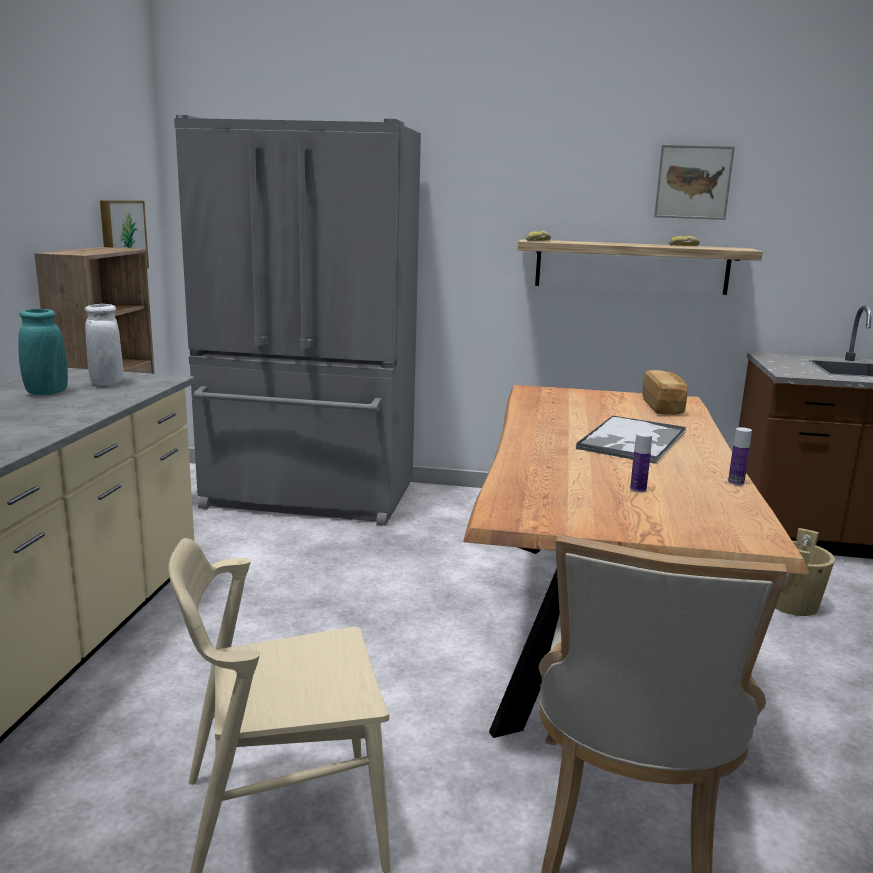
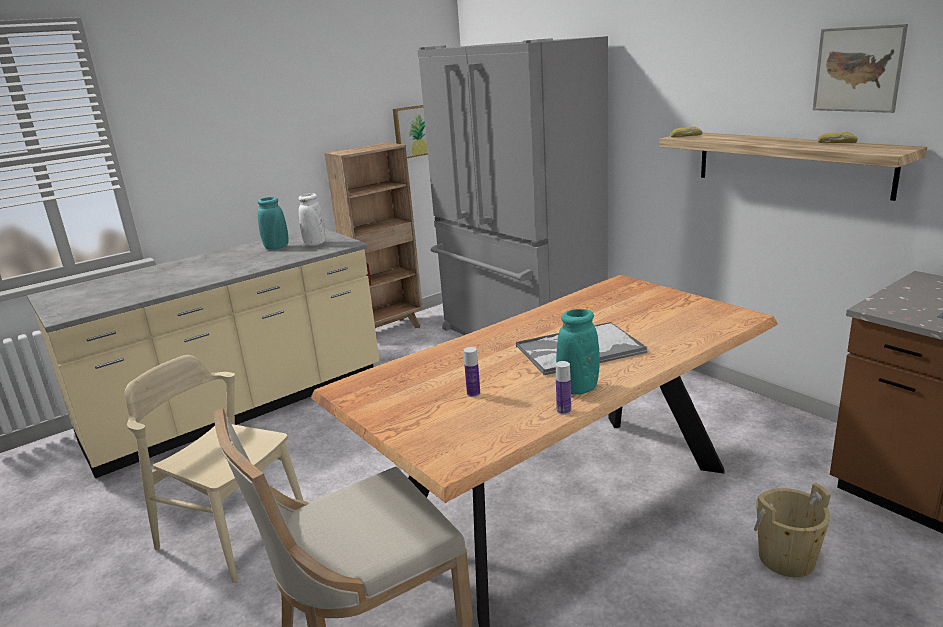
camera: 45 degrees right, 5 degrees up
(663, 407) = (700, 321): bread -> none
(704, 466) = (578, 389): none -> turquoise vase

